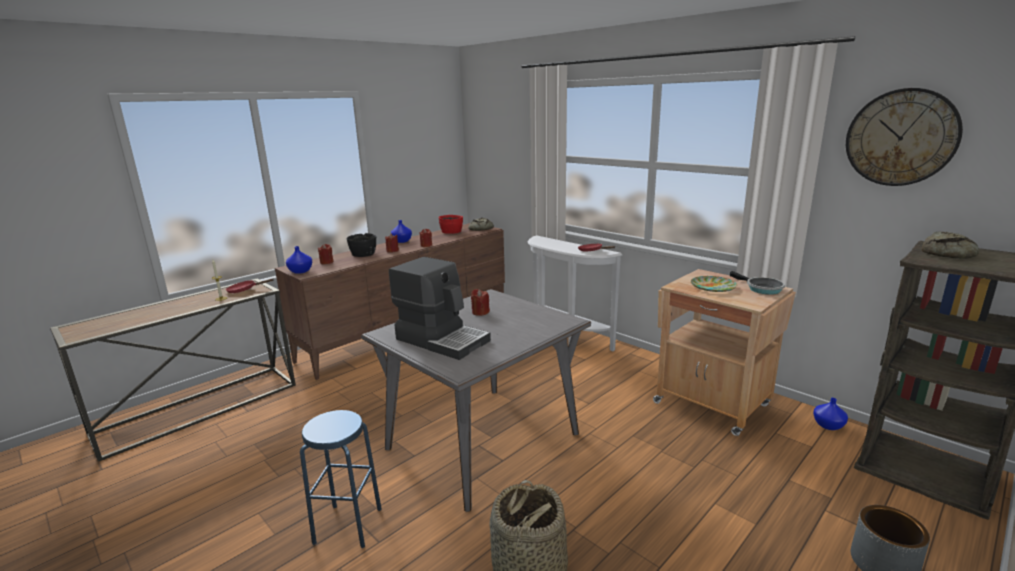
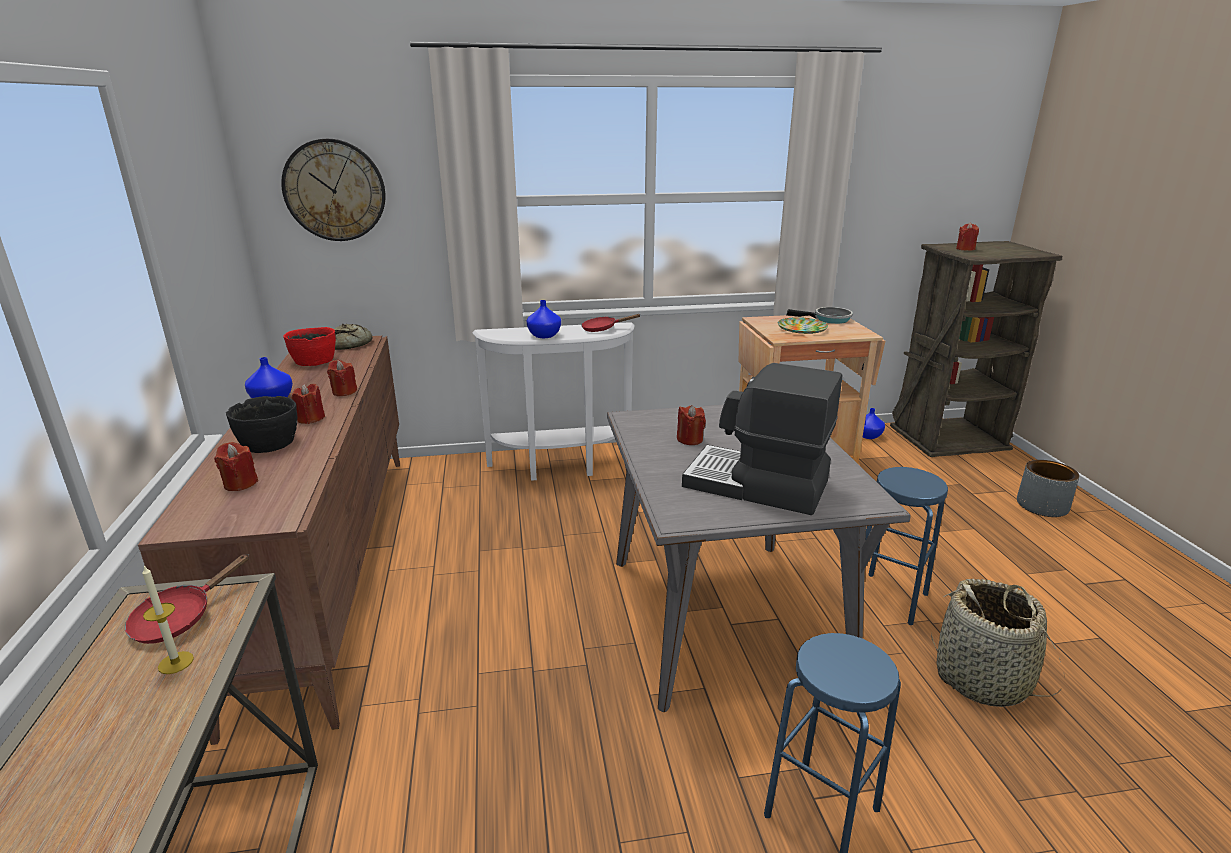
camera: 55 degrees left, 5 degrees up
(301, 271) = (241, 519): blue vase -> blue vase (545, 335)
(442, 339) = (756, 485): coffee machine -> coffee machine turned 135 degrees counterclockwise
(581, 501) = (889, 598): none -> blue stool
(901, 137) = (902, 150): wall clock -> wall clock (334, 190)
(950, 253) = (965, 249): bread -> red candle

